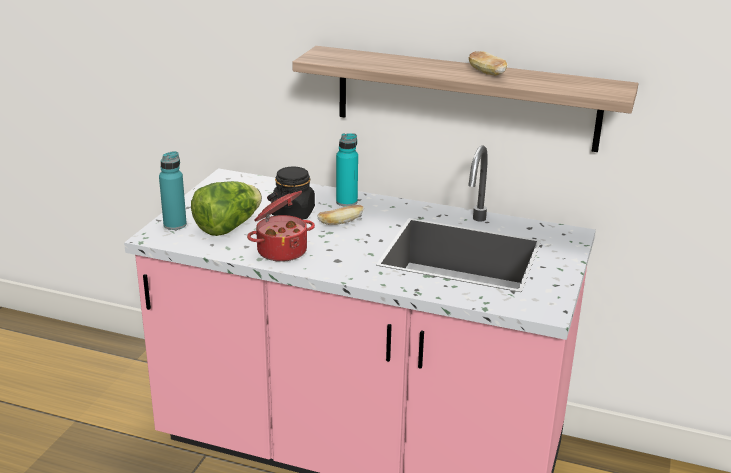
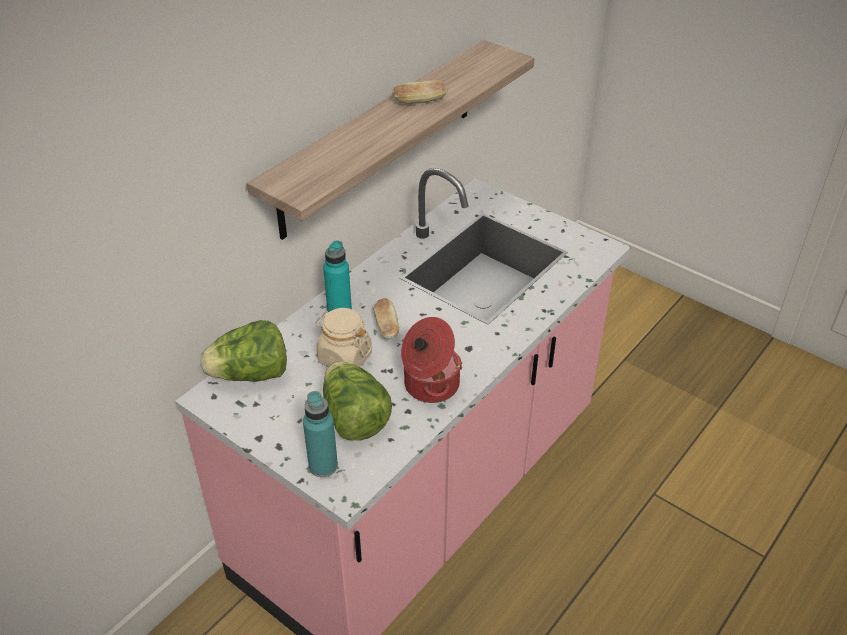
camera: 70 degrees left, 15 degrees up
(255, 185) = (251, 375): none -> lettuce
(293, 213) = (344, 358): black jar -> beige jar

